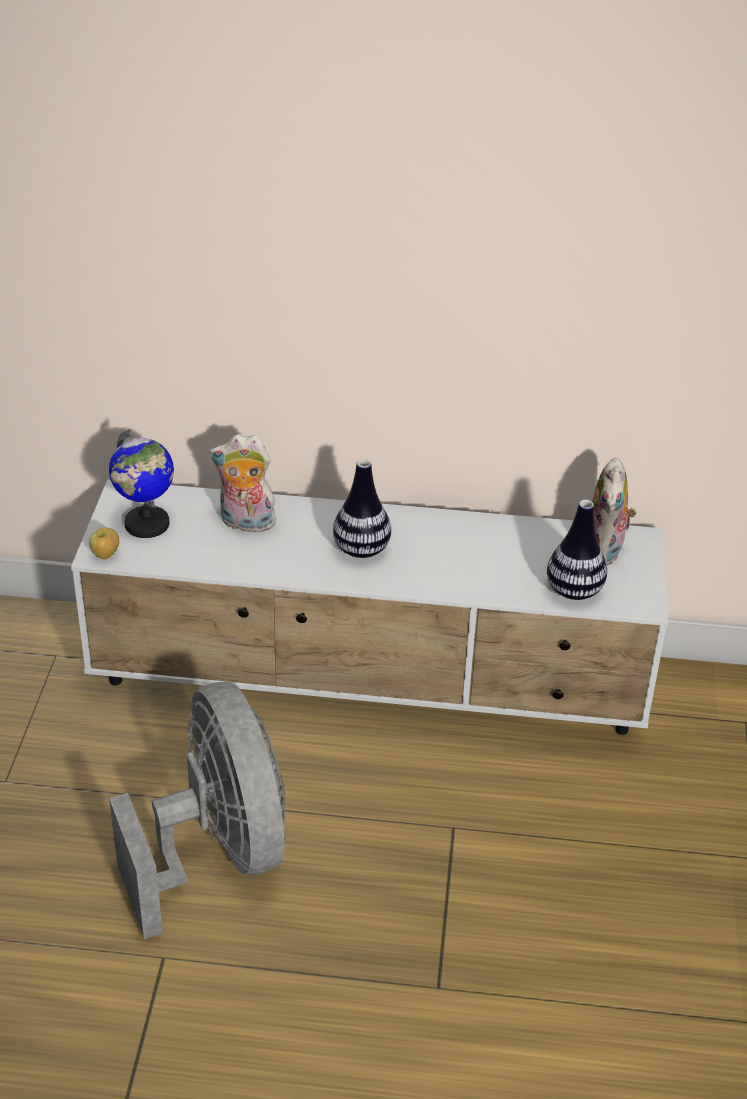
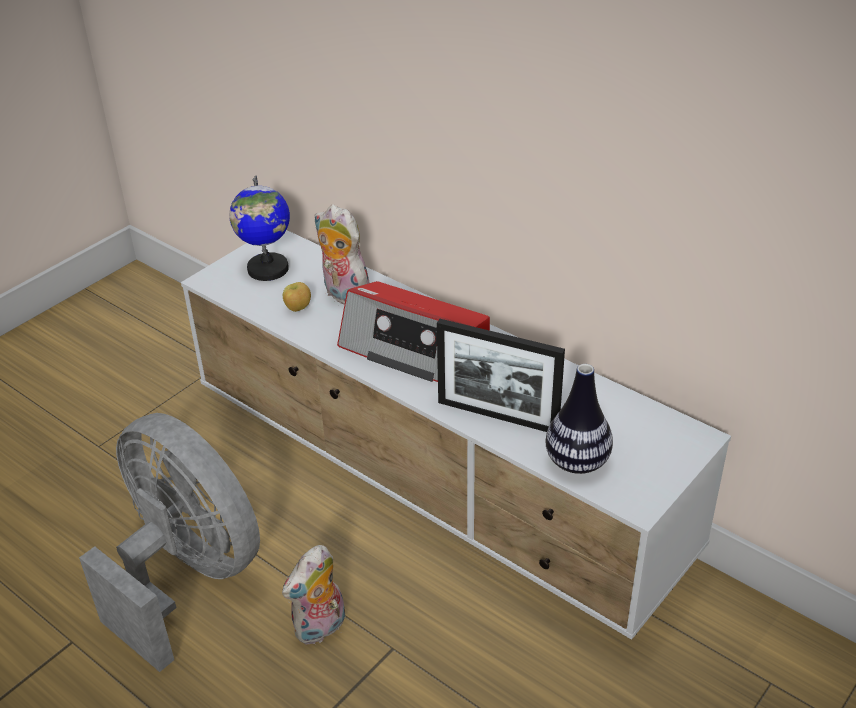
camera: 35 degrees right, 0 degrees up
(105, 555) = (213, 282): apple -> apple (297, 308)
(217, 854) = (186, 575): grey fan -> grey fan turned 60 degrees counterclockwise
(361, 549) = (416, 350): vase -> radio
(481, 579) = (497, 416): none -> picture frame
(605, 552) = (645, 436): plush toy -> plush toy (321, 629)

